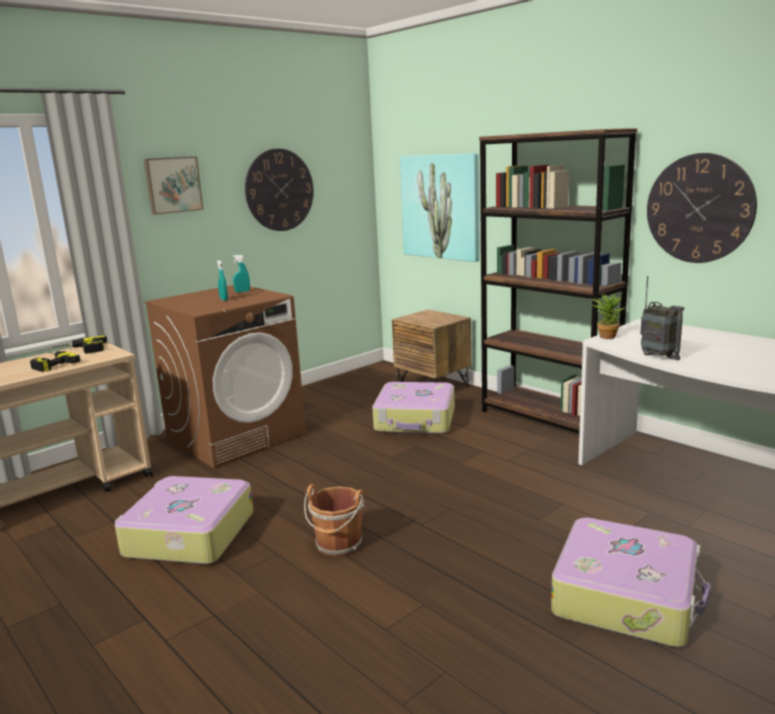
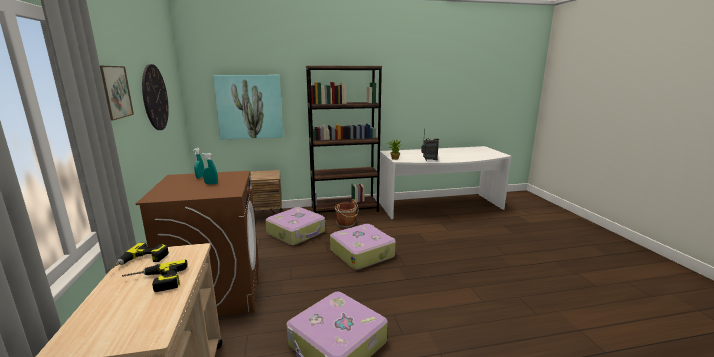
camera: 60 degrees left, 0 degrees up
(338, 545) = (402, 293): brown bucket -> brown bucket (346, 225)
(626, 596) = (490, 247): suitcase -> suitcase (362, 253)
(699, 208) = (401, 101): wall clock -> none

